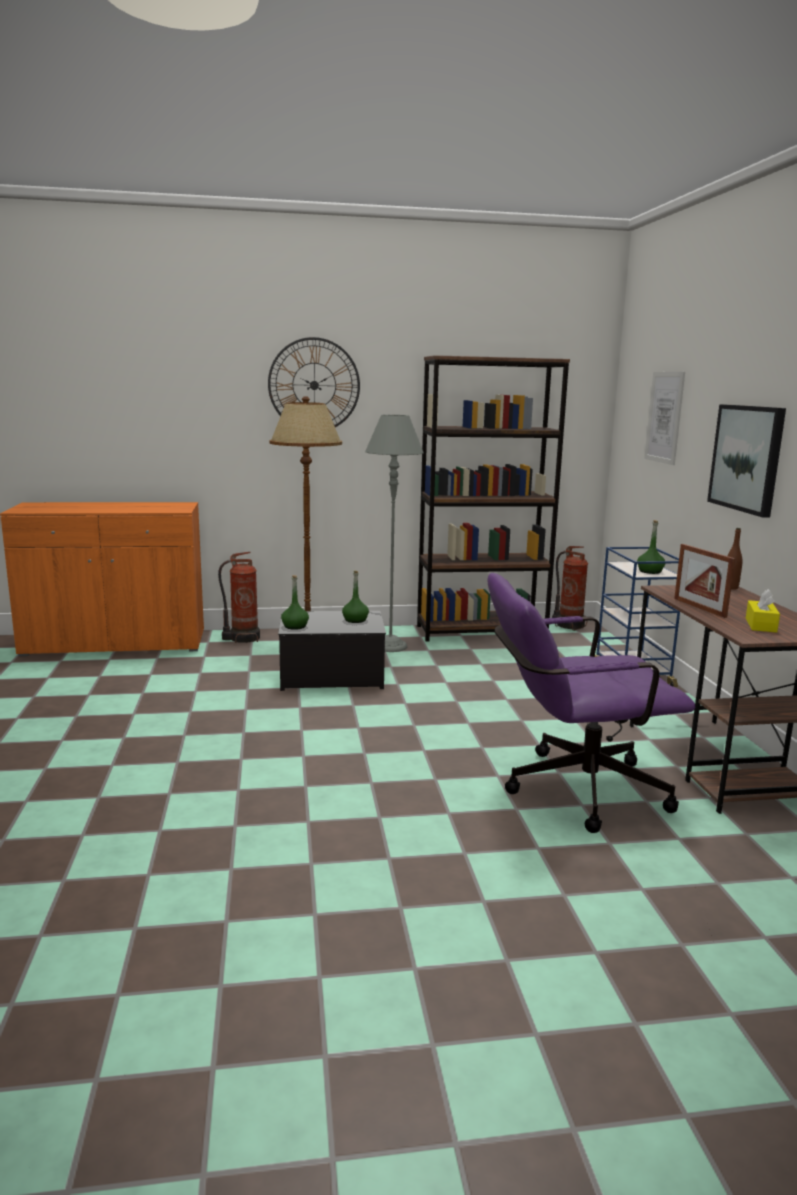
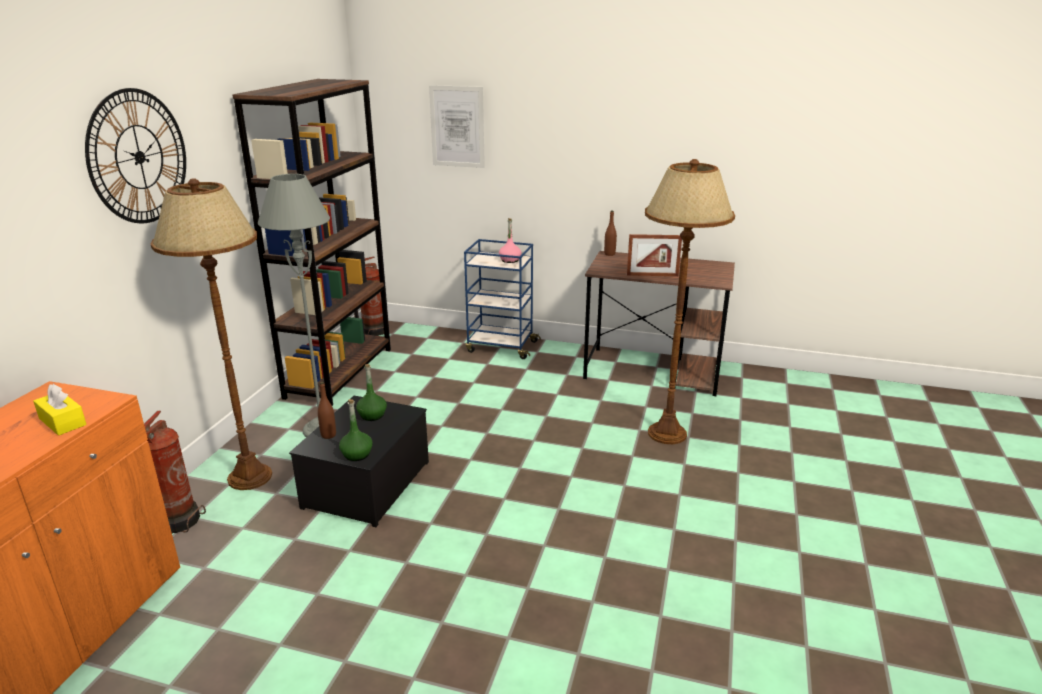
camera: 65 degrees left, 10 degrees up
(313, 615) = (328, 435): none -> brown bottle
(572, 789) = (666, 433): purple office chair -> brown floor lamp
(650, 571) = (510, 260): green bottle -> pink bottle
(747, 458) = (588, 157): picture -> none
(760, 625) = (698, 273): yellow tissue box -> yellow tissue box (62, 422)

